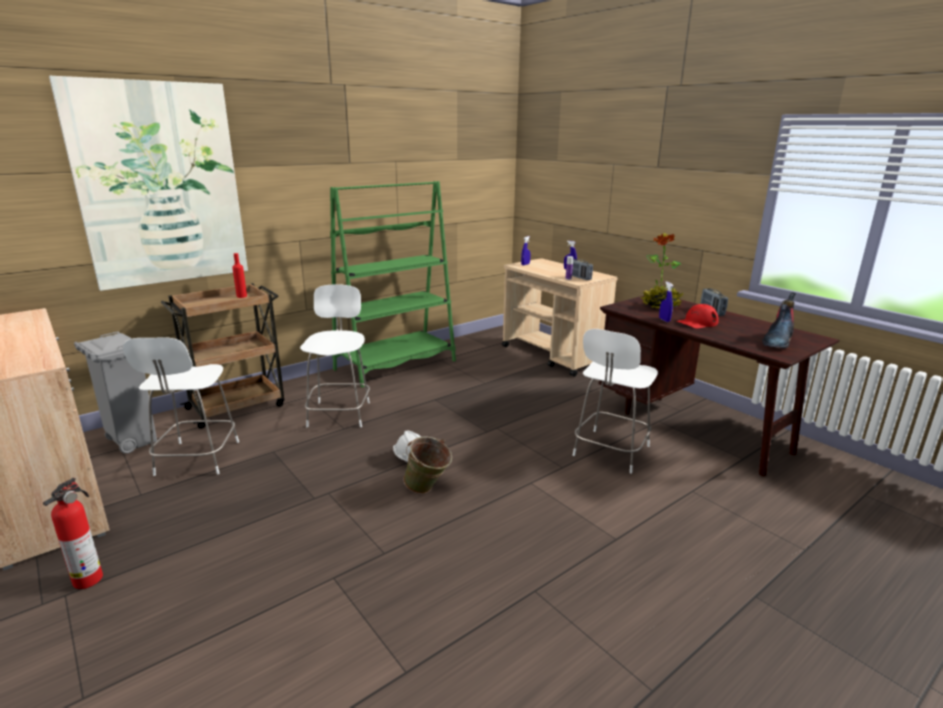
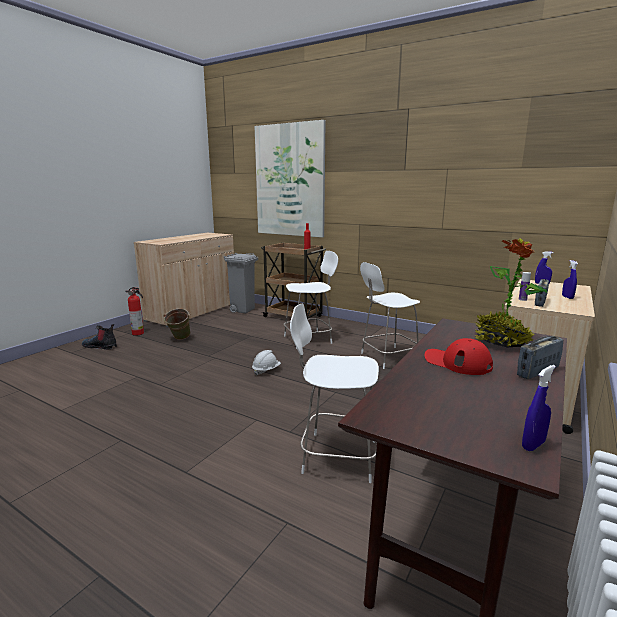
camera: 70 degrees right, 5 degrees down
(196, 459) = (233, 324): white stool -> white stool (387, 358)
(396, 365) = (400, 338): green bookcase -> none
(428, 490) = (229, 383): green bucket -> green bucket (179, 339)
(664, 320) = (438, 345): blue spray bottle -> blue spray bottle (533, 445)
(777, 341) = (448, 418): boot -> boot (100, 346)

